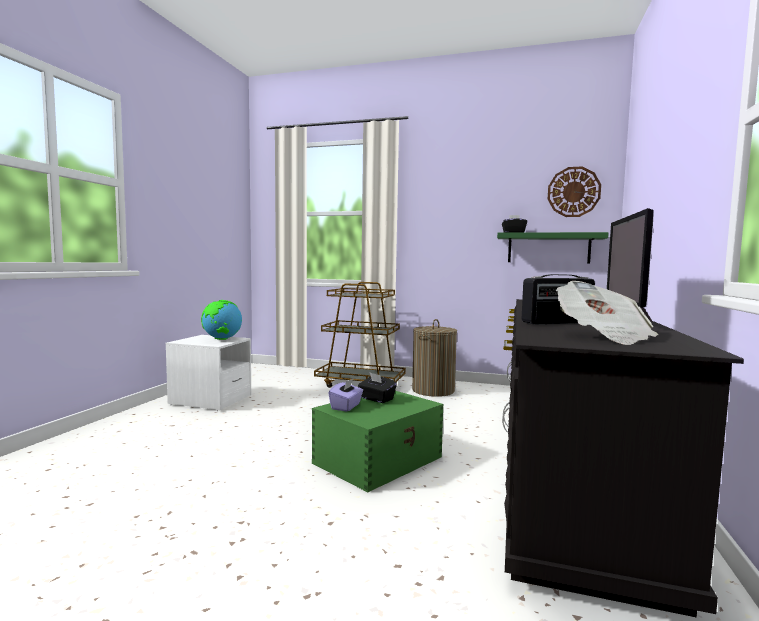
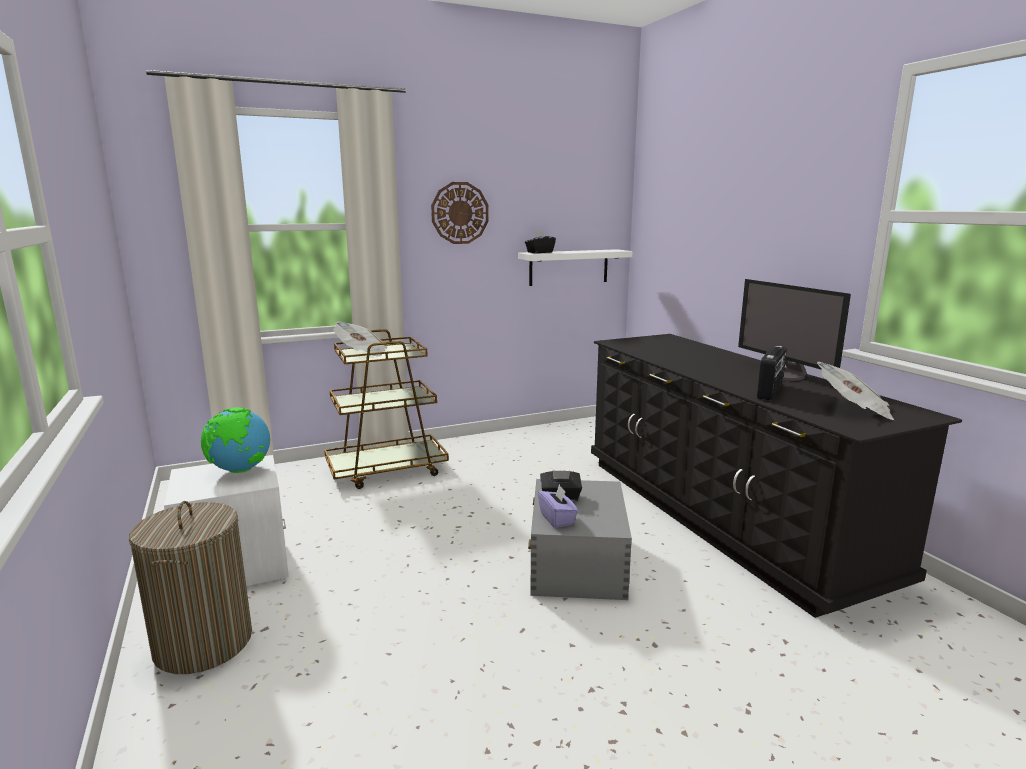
camera: 40 degrees left, 10 degrees up
(350, 294) = (362, 353): none -> newspaper
(379, 460) = (578, 561): green storage box -> grey storage box
(433, 390) = (479, 455): laundry basket -> laundry basket (203, 643)
(548, 248) = (569, 267): green shelf -> white shelf
(573, 192) = (591, 203): wall clock -> wall clock (460, 213)

